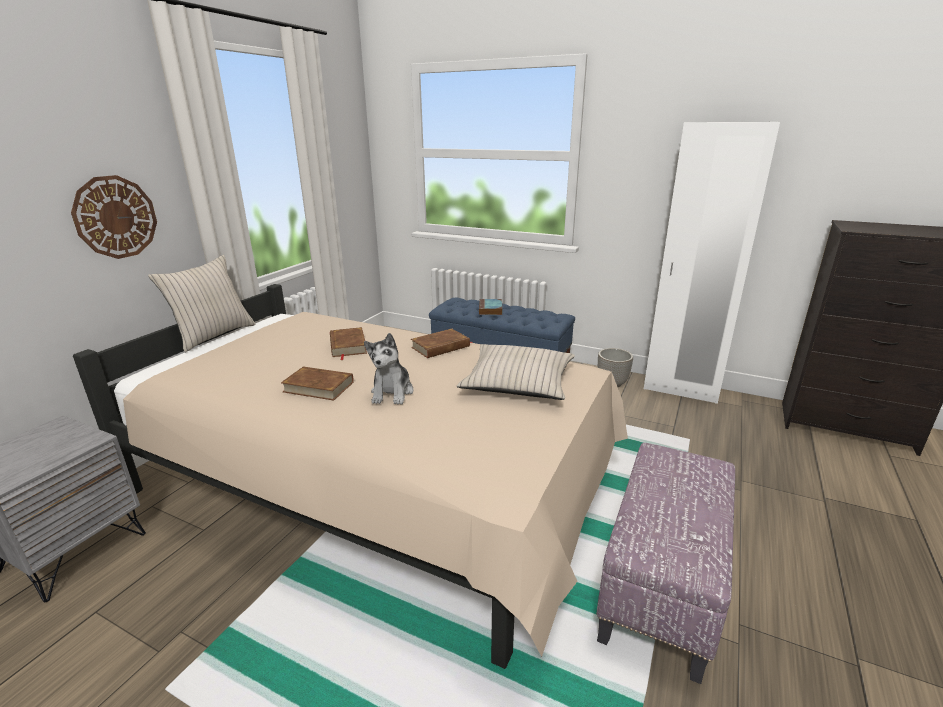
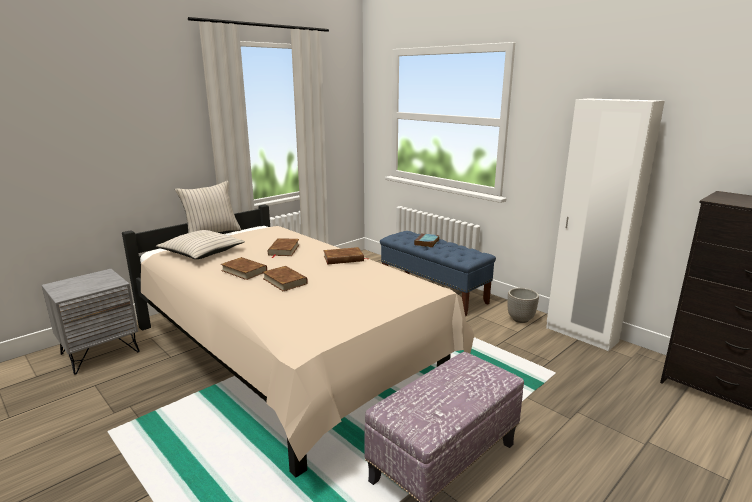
camera: 20 degrees right, 5 degrees down
(115, 217) = (163, 151): wall clock -> none
(392, 392) = (285, 281): plush toy -> brown book
(518, 382) = (373, 288): beige pillow -> beige pillow (202, 252)

